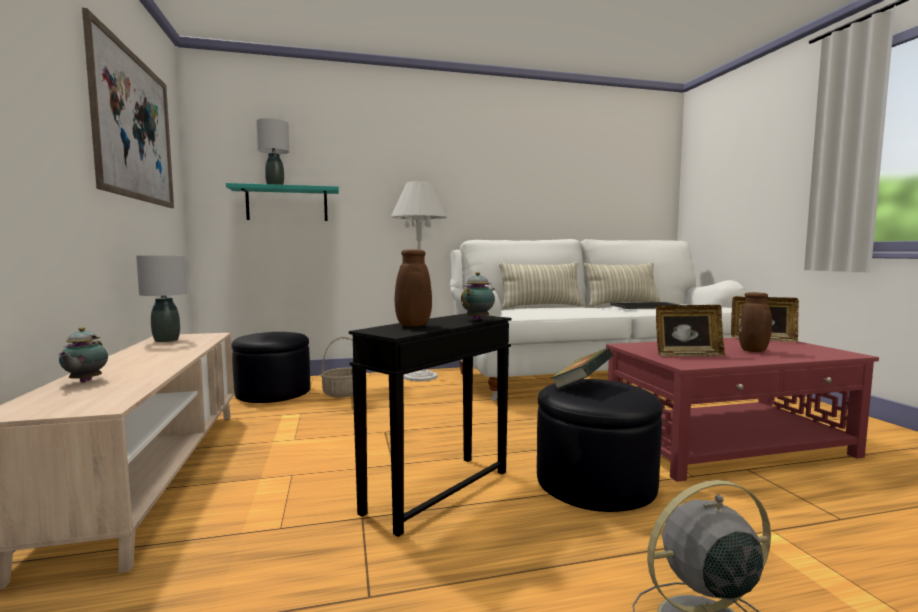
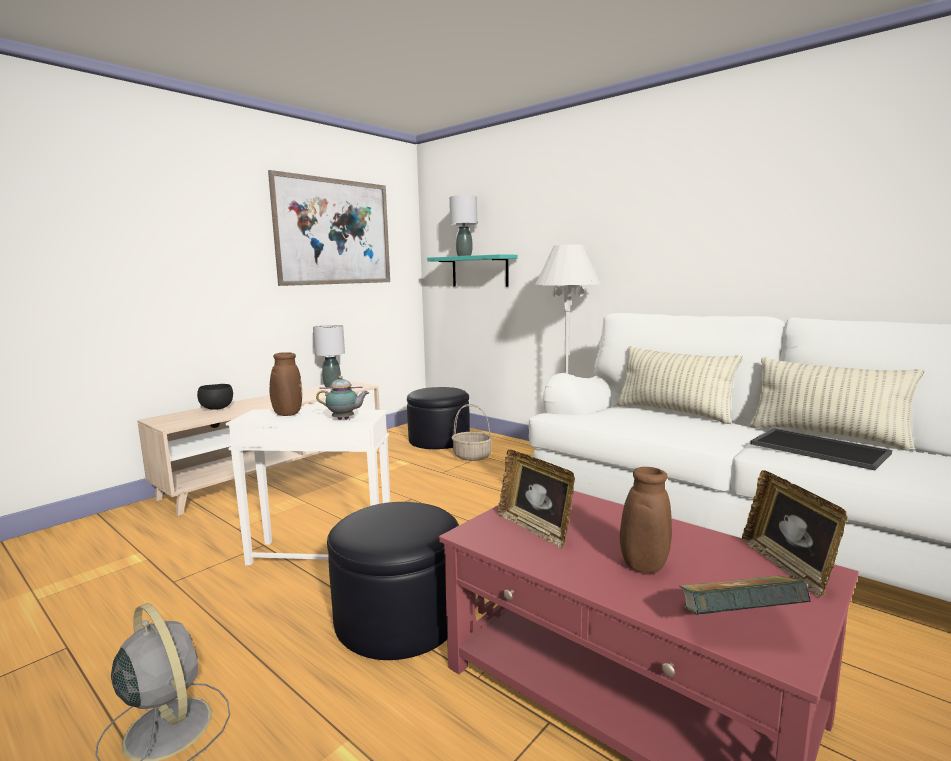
camera: 55 degrees right, 5 degrees up
(84, 382) = (217, 408): teapot -> black bowl
(436, 491) = (320, 554): black side table -> white side table
(581, 386) = (396, 513): book -> book (736, 625)

